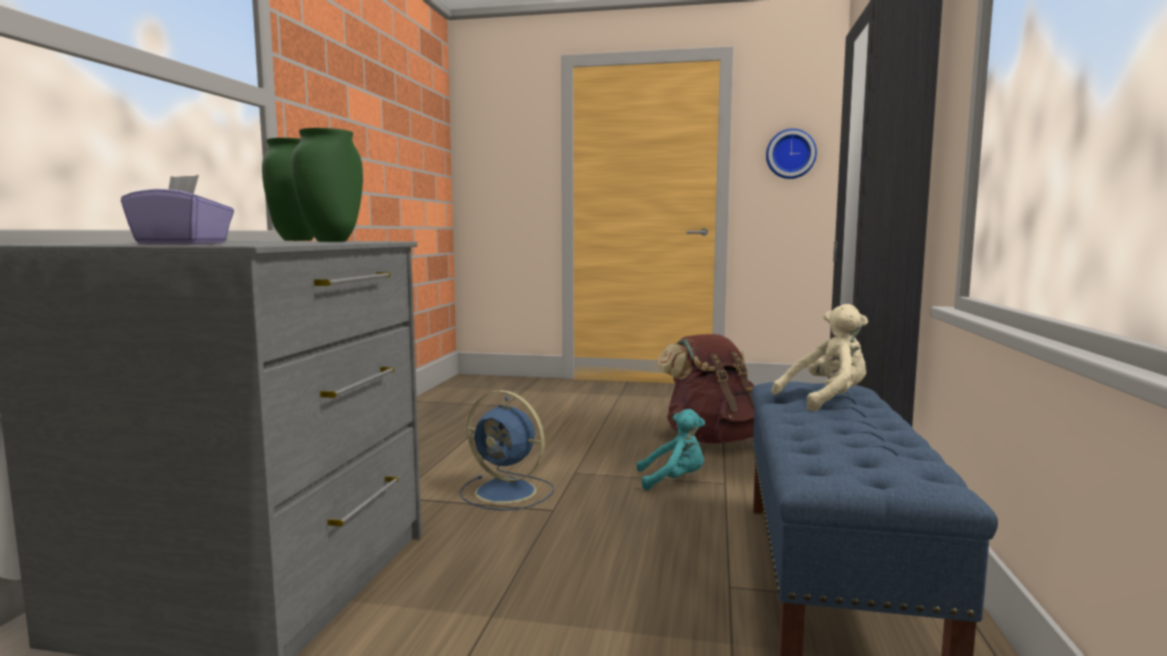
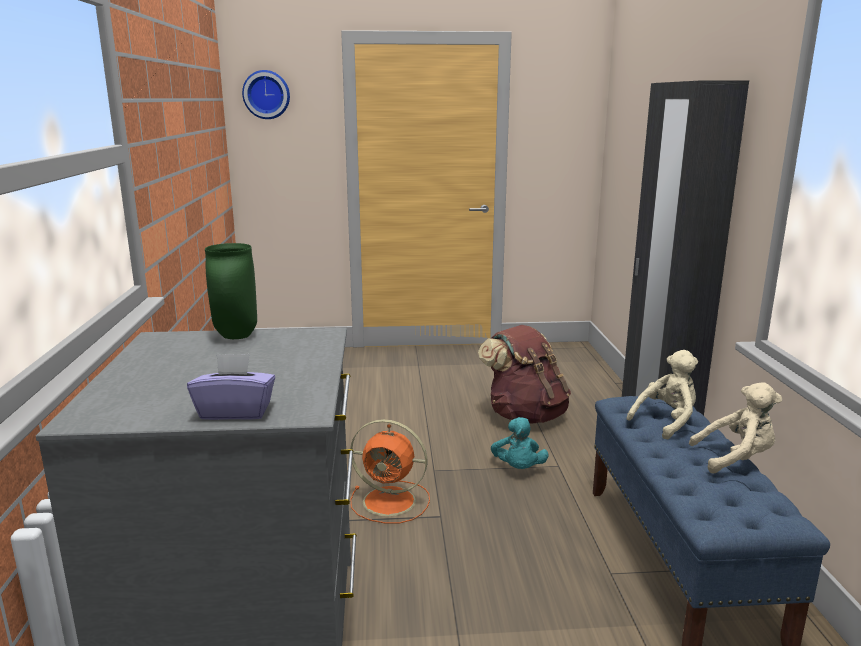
camera: 15 degrees left, 10 degrees up
(332, 241) = (295, 350): green vase -> none
(508, 492) = (391, 501): blue fan -> orange fan
(674, 480) = (518, 468): turquoise plush toy -> turquoise plush toy turned 105 degrees clockwise
(790, 154) = (561, 136): wall clock -> wall clock (266, 94)
(898, 431) = (736, 459): none -> beige plush toy

